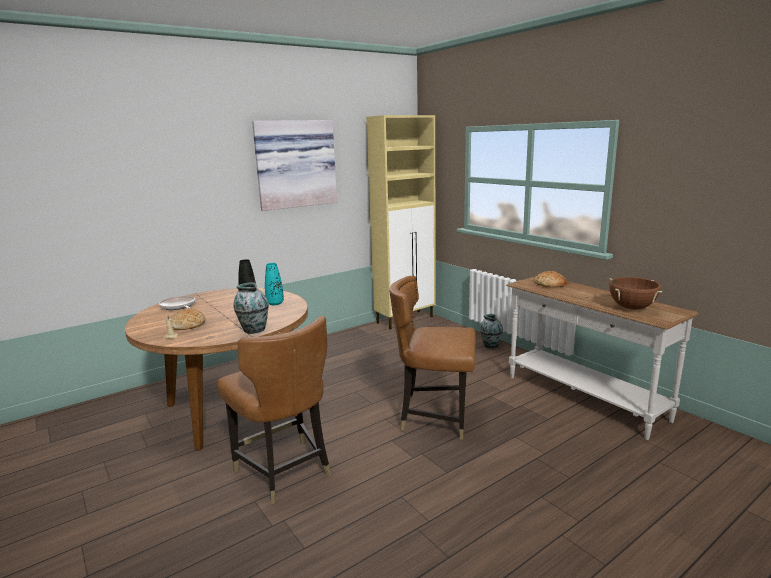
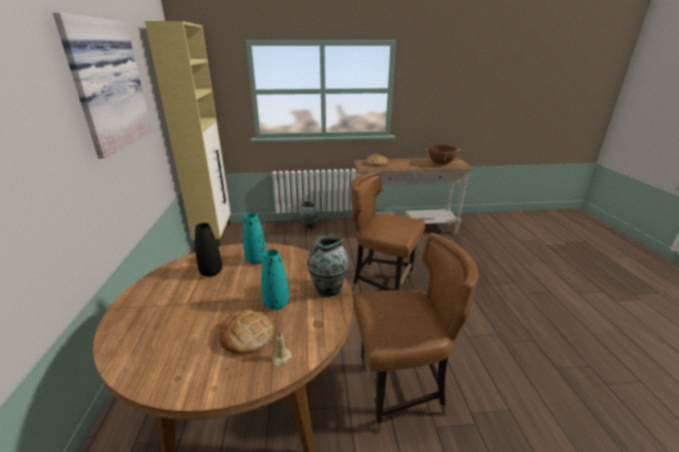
camera: 60 degrees left, 10 degrees up
(178, 306) = (149, 333): frying pan -> none
(224, 322) = (276, 304): none -> turquoise vase
(434, 418) = (382, 285): brown chair -> brown chair turned 75 degrees clockwise

